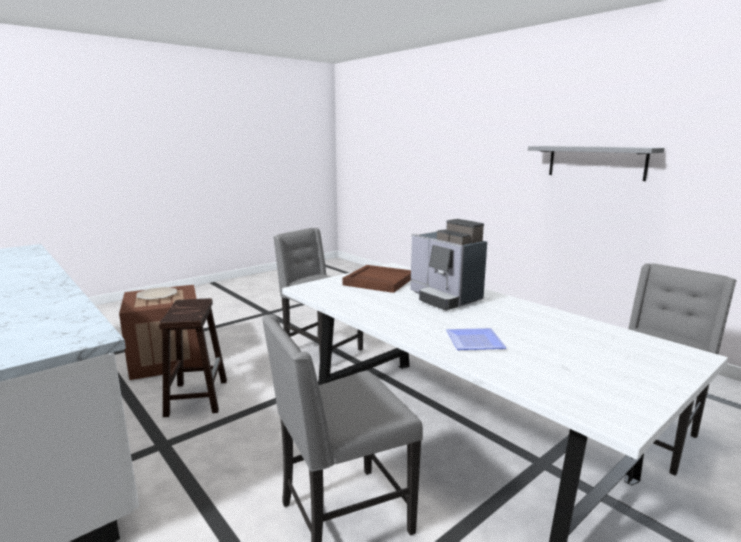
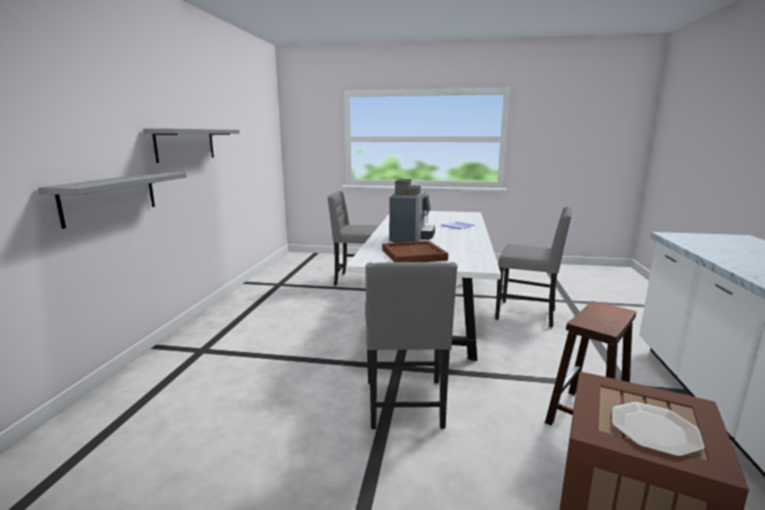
camera: 130 degrees left, 0 degrees up
(500, 192) = (110, 197): none -> grey shelf

